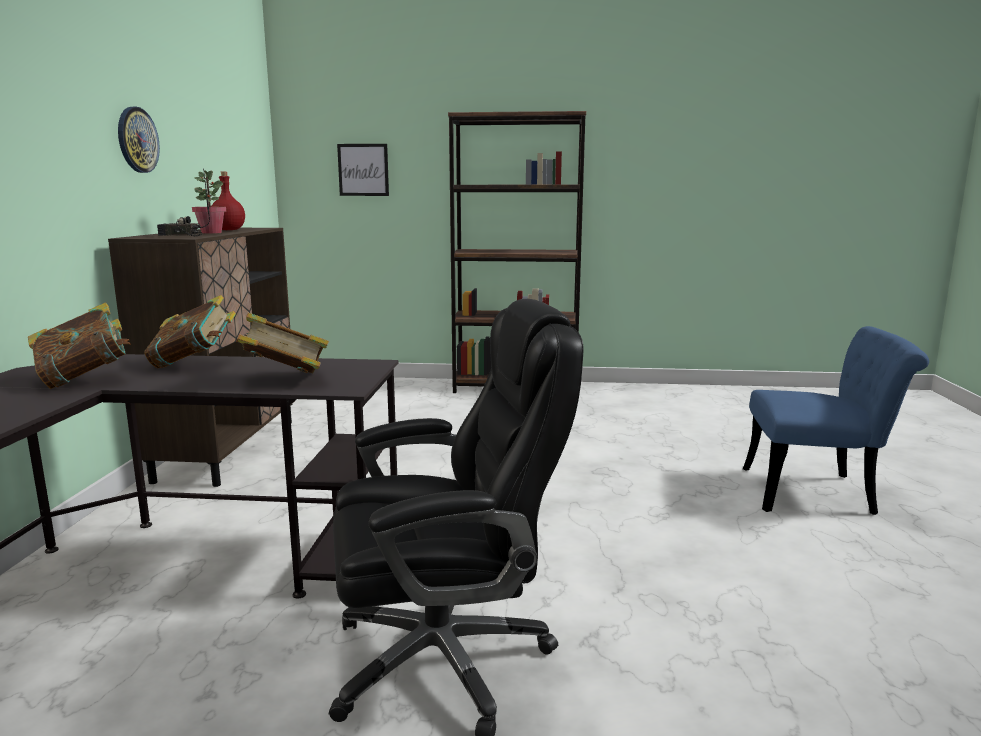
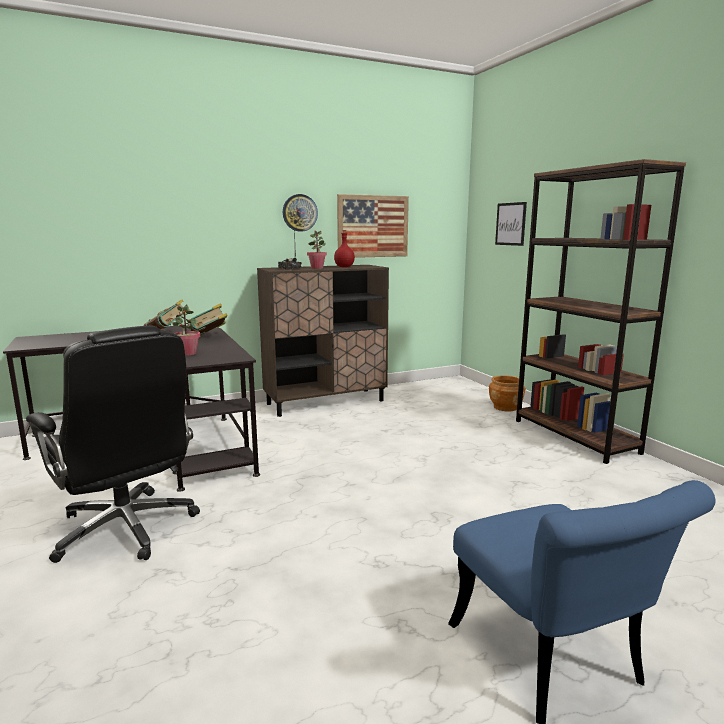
camera: 60 degrees right, 0 degrees up
(208, 168) = (373, 226): none -> picture
(284, 380) = (188, 353): book -> potted plant
(414, 386) = (505, 407): none -> brown planter

